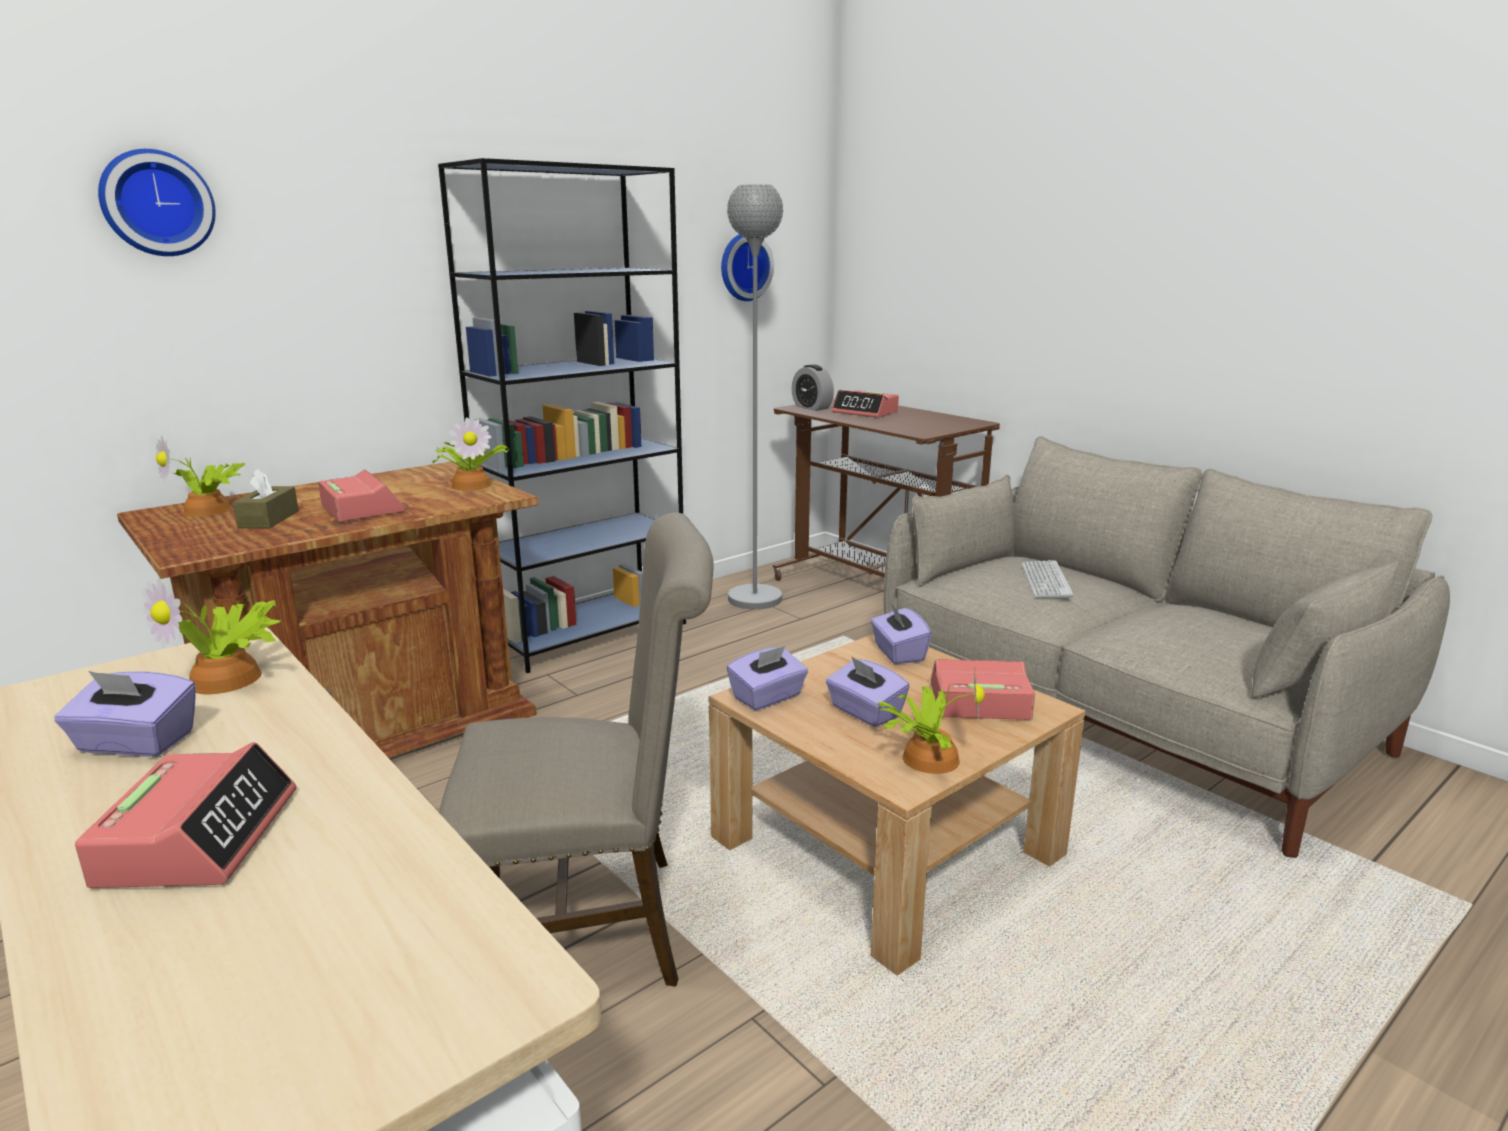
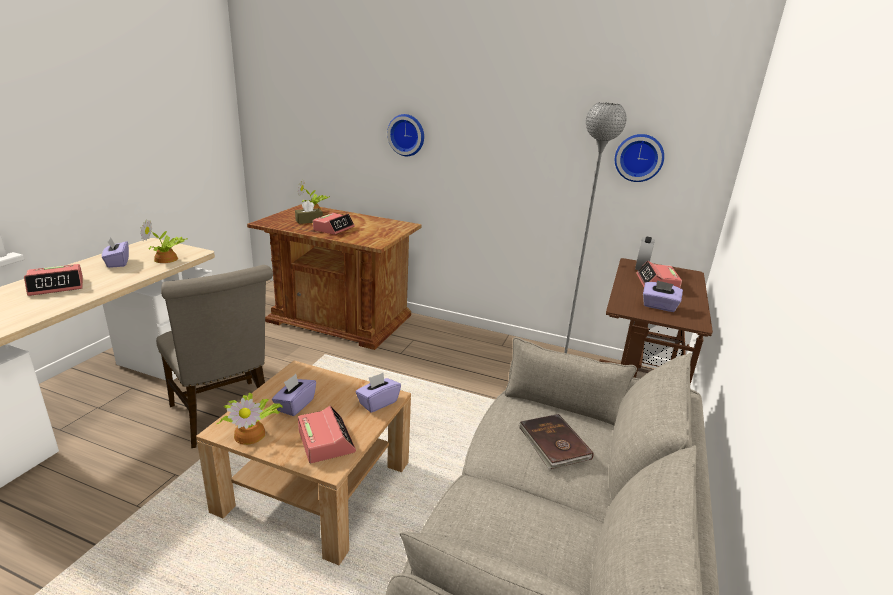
camera: 60 degrees right, 5 degrees up
(156, 203) = (330, 90): wall clock -> wall clock (407, 135)
(472, 484) = (386, 235): potted plant -> none
(589, 633) = (464, 336): blue bookcase -> none
(768, 697) = (298, 375): purple tissue box -> purple tissue box (659, 306)
(1046, 581) = (553, 444): keyboard -> brown book

